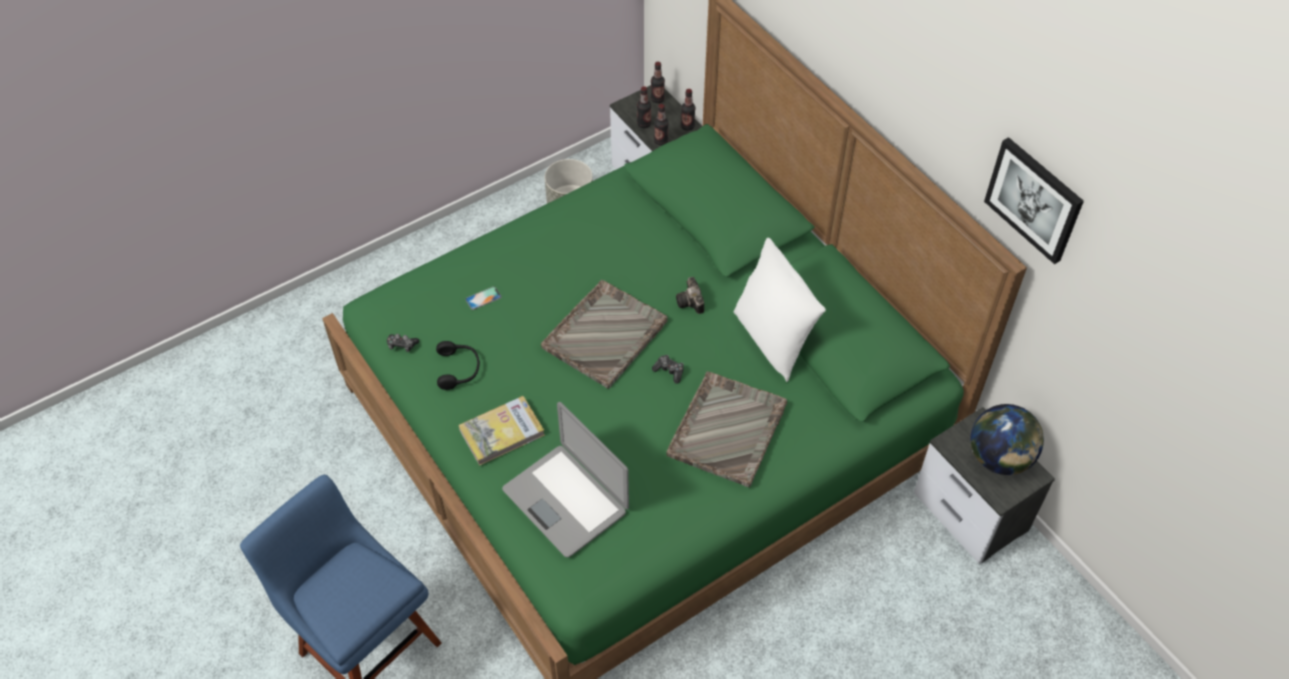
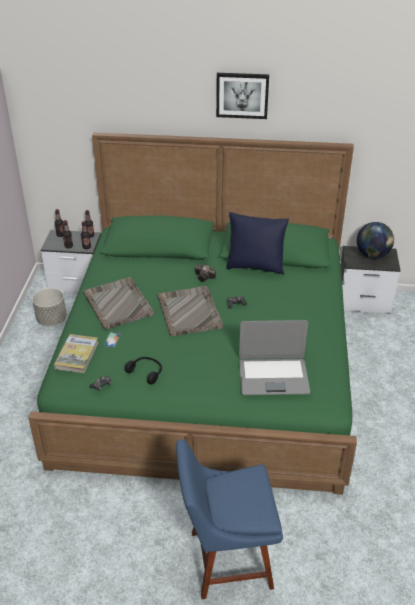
camera: 50 degrees left, 15 degrees down
(502, 432) = (206, 377): book -> book (77, 355)
(728, 429) = (289, 304): grey tray -> grey tray (118, 303)
(773, 339) = (255, 266): white pillow -> blue pillow
(1034, 199) = (346, 105): picture -> picture (242, 95)

